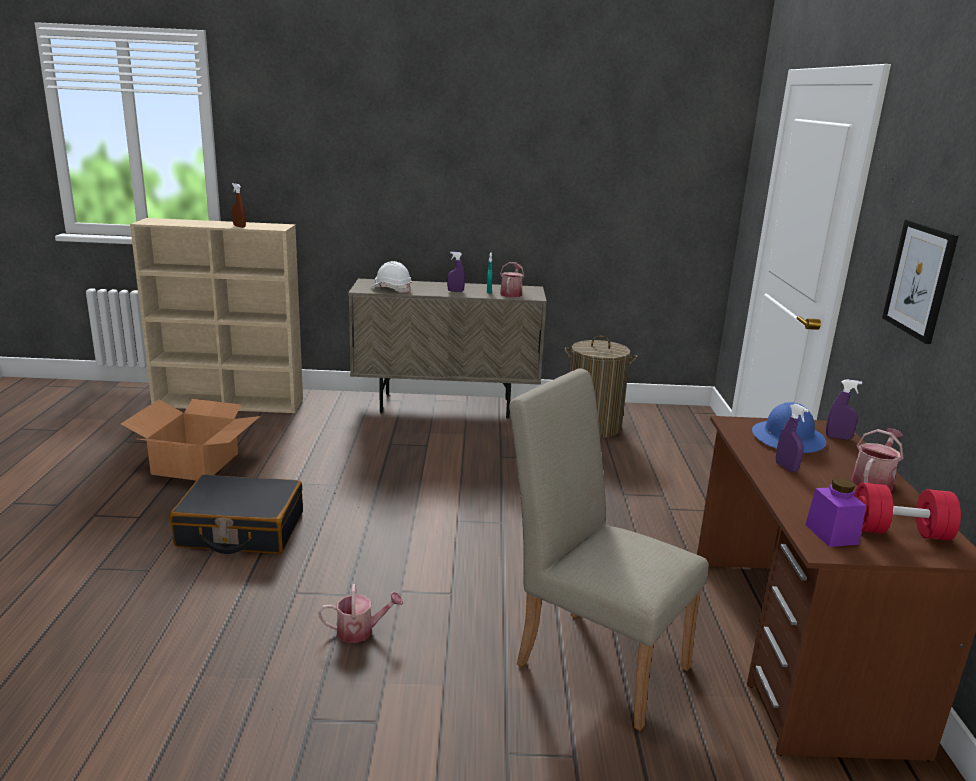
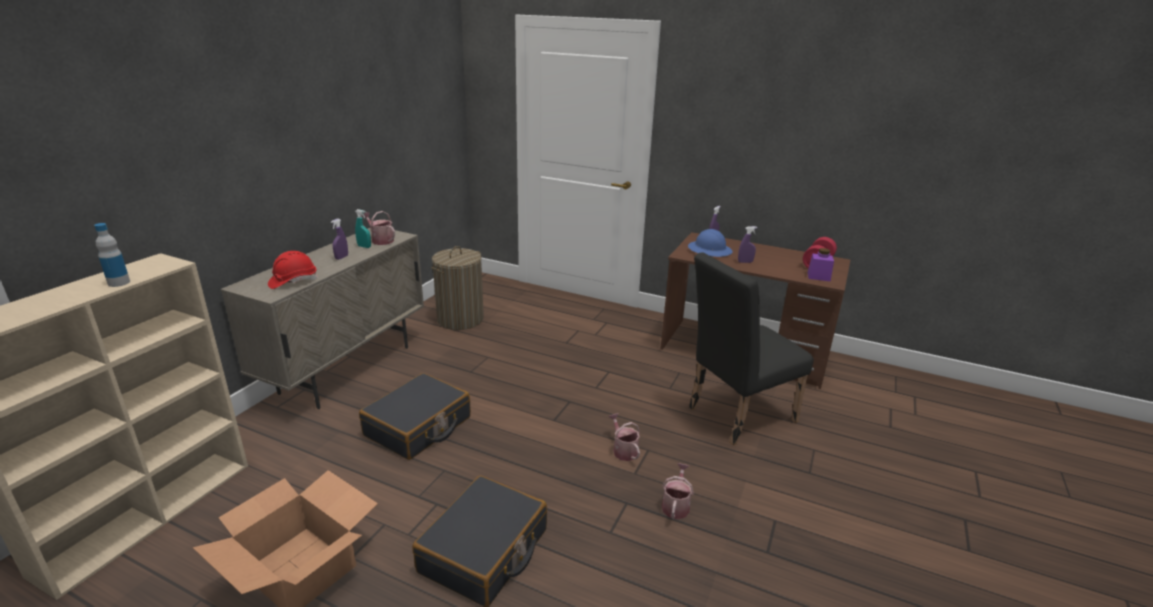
camera: 65 degrees left, 5 degrees up
(239, 226) = (119, 283): brown spray bottle -> bottle
(389, 457) = (418, 427): none -> black suitcase
(391, 289) = (293, 281): white hard hat -> red hard hat
(592, 658) = (735, 416): beige chair -> black chair
(873, 481) = (765, 250): watering can -> watering can (623, 450)
(920, 280) = (736, 144): picture -> none

